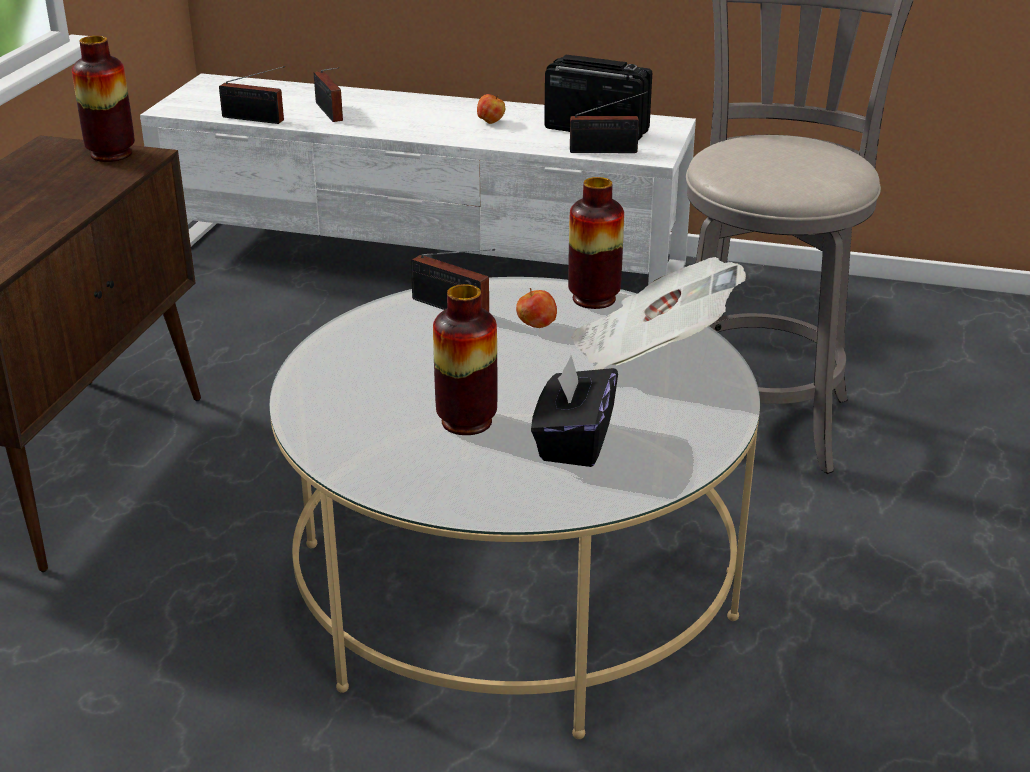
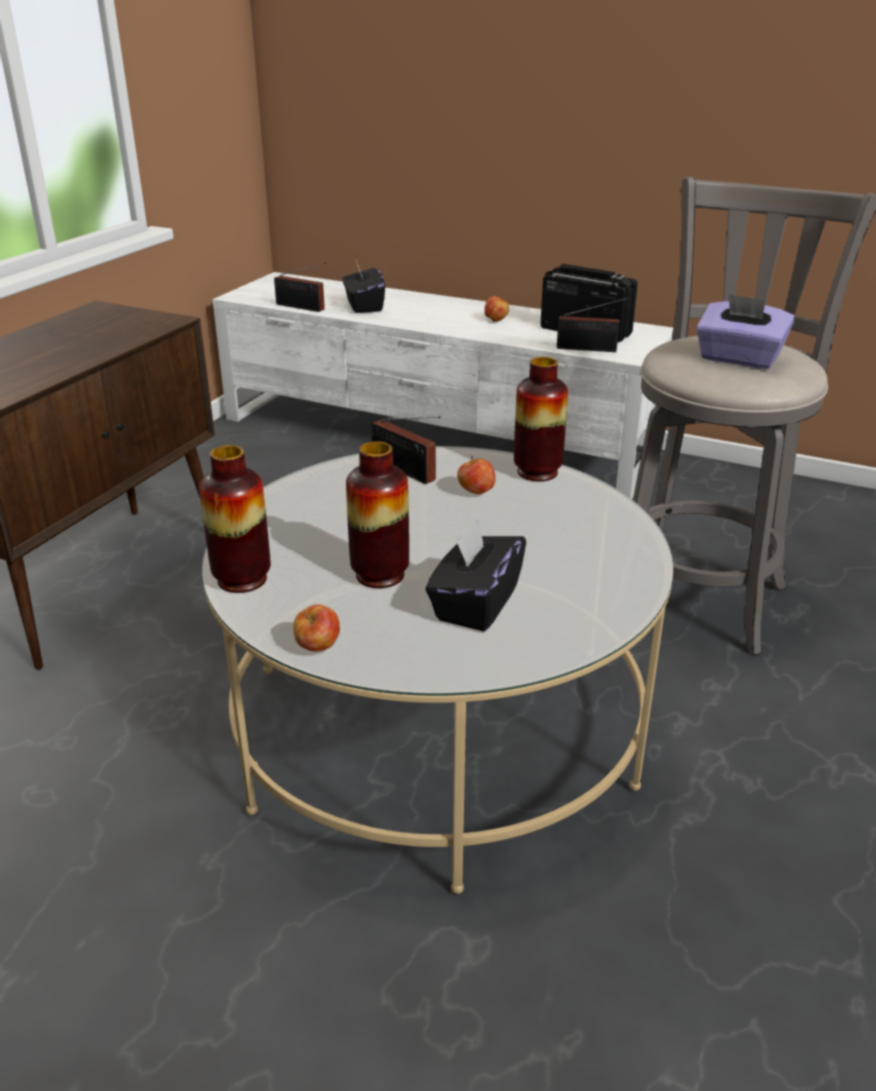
camera: 10 degrees right, 0 degrees up
(111, 154) = (143, 318): vase -> vase (242, 579)
(329, 113) = (364, 306): radio -> black tissue box
(431, 500) = (318, 648): none -> apple
(651, 352) = (577, 525): newspaper -> none
(789, 163) = (739, 359): none -> purple tissue box

